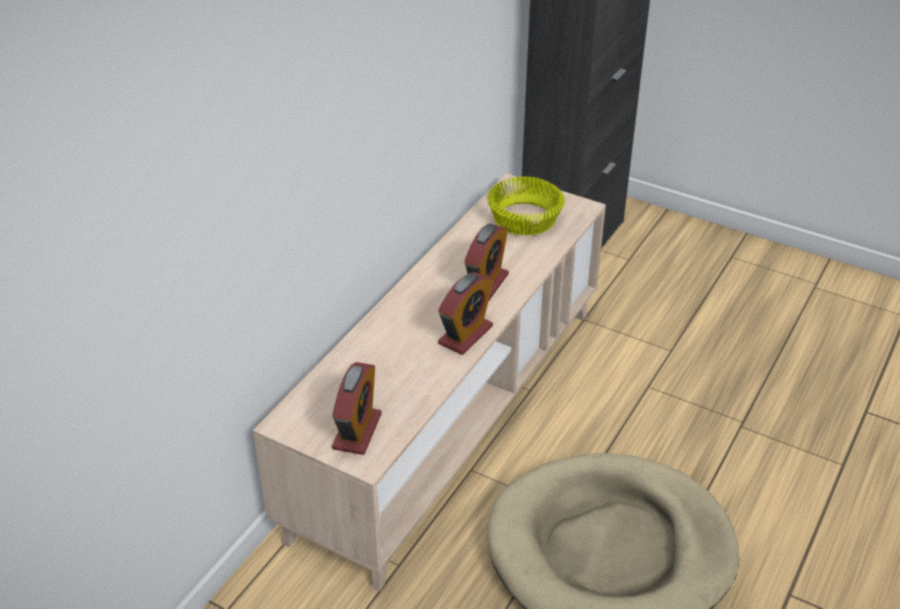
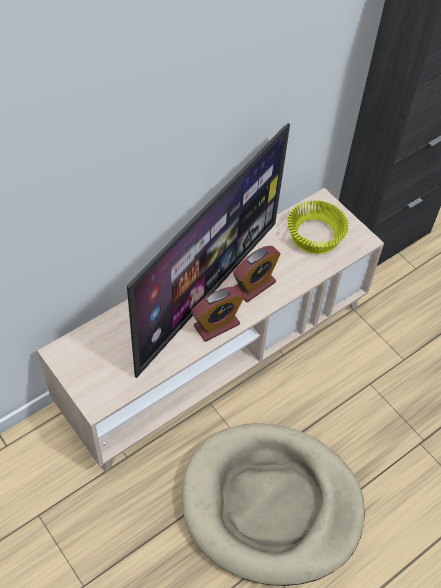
camera: 20 degrees right, 15 degrees up
(357, 431) = (102, 378): alarm clock -> none
(433, 307) = (206, 293): none -> television

